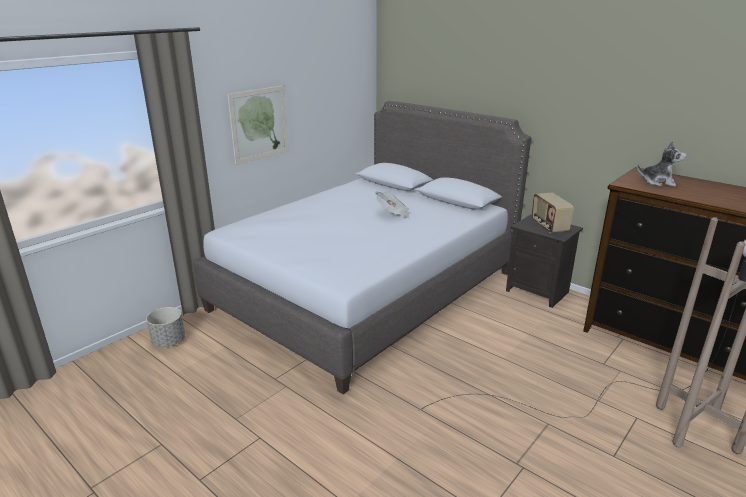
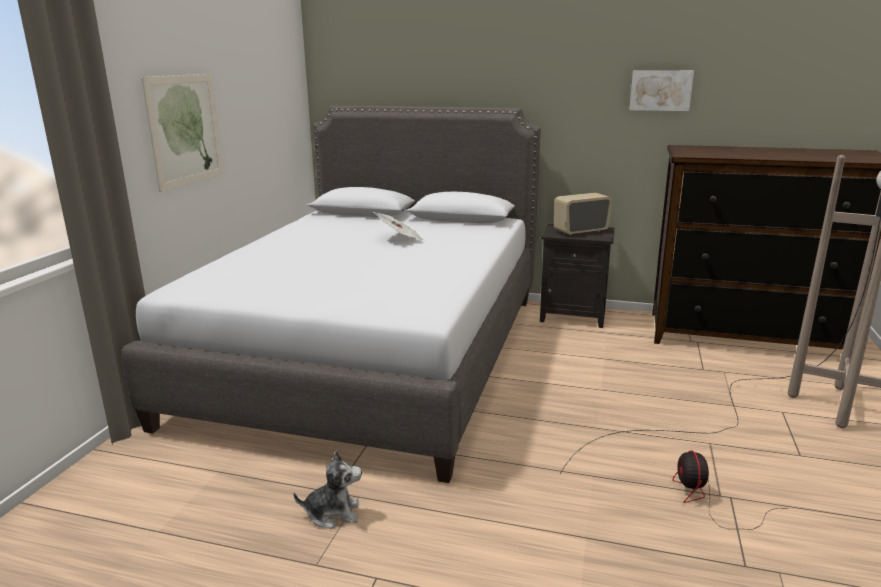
camera: 25 degrees left, 5 degrees down
(169, 341) = (111, 490): grey planter -> none
(503, 464) = (709, 501): none -> fan
(548, 226) = (580, 231): radio -> radio turned 105 degrees clockwise
(634, 119) = (660, 90): none -> picture
(658, 182) = (712, 151): plush toy -> plush toy (333, 514)

